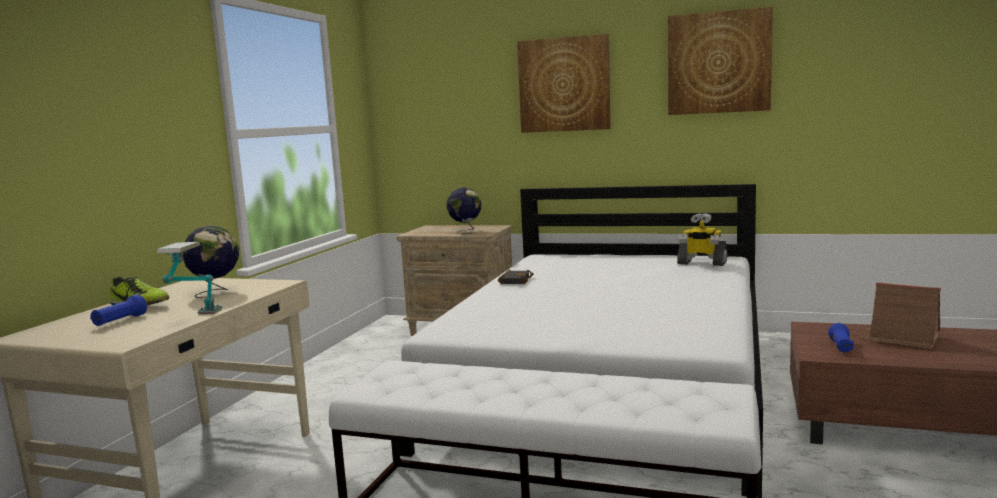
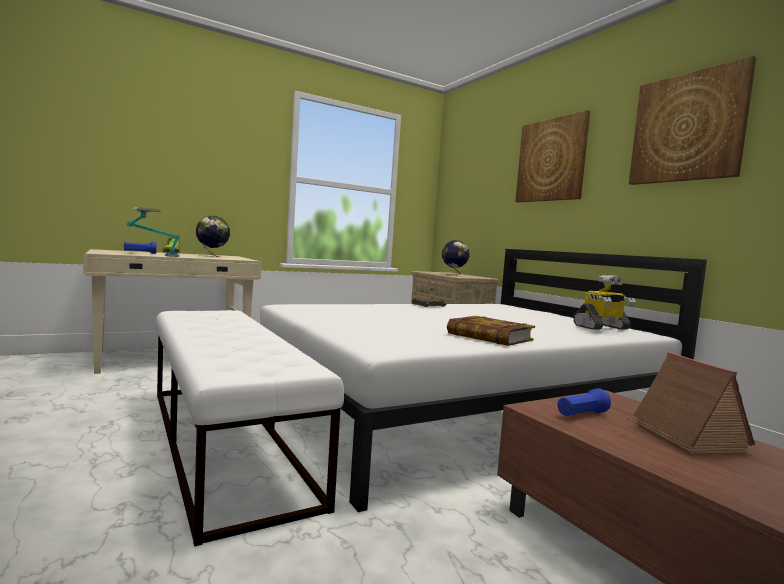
camera: 40 degrees right, 5 degrees down
(699, 304) = (489, 337): none -> book
(701, 263) = (601, 327): toy robot -> toy robot turned 90 degrees counterclockwise

